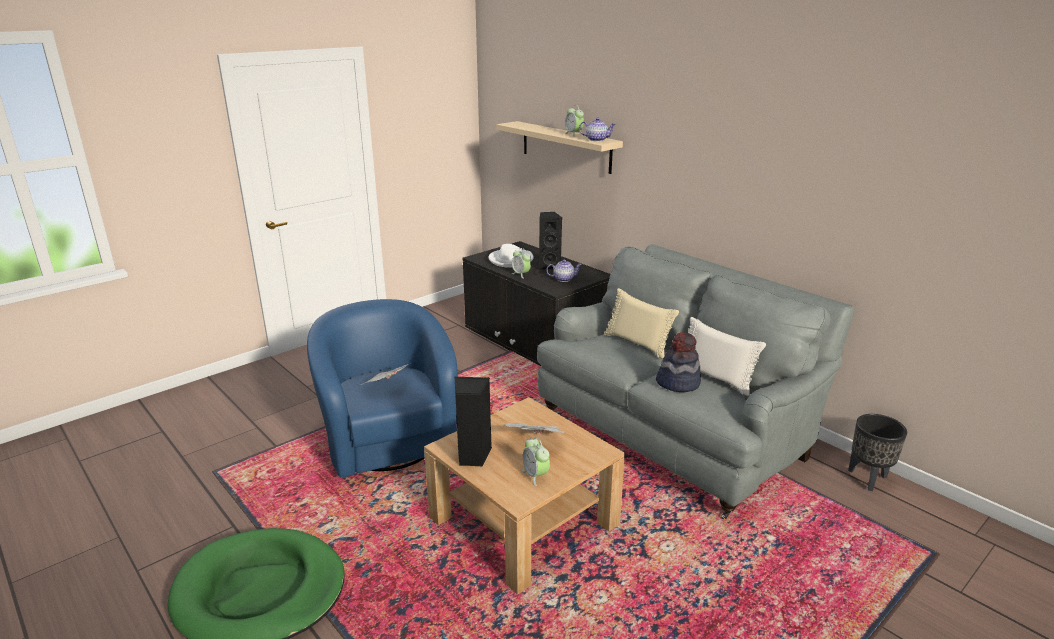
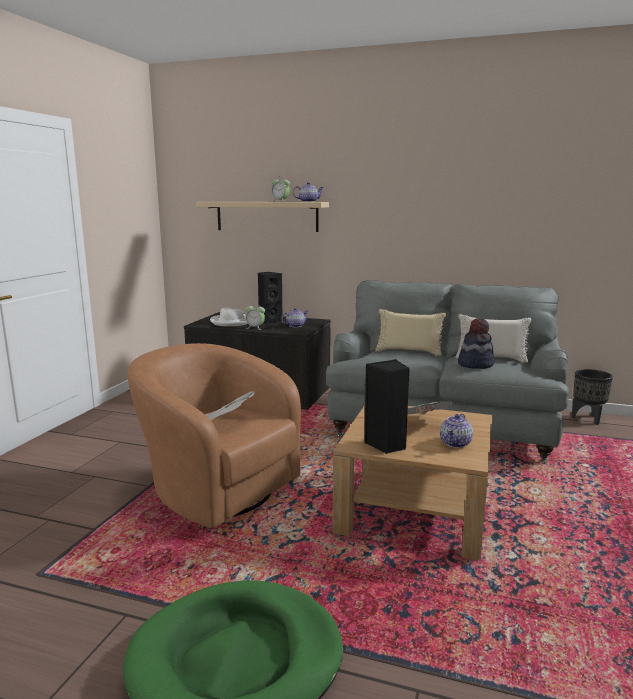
camera: 30 degrees left, 10 degrees down
(388, 440) = (217, 490): blue armchair -> brown armchair
(535, 475) = (456, 443): alarm clock -> teapot

